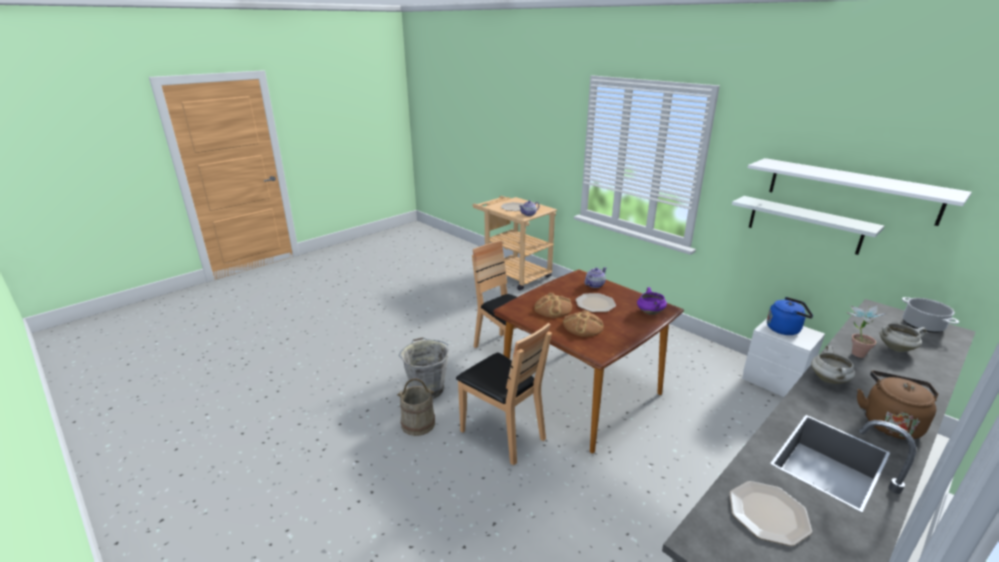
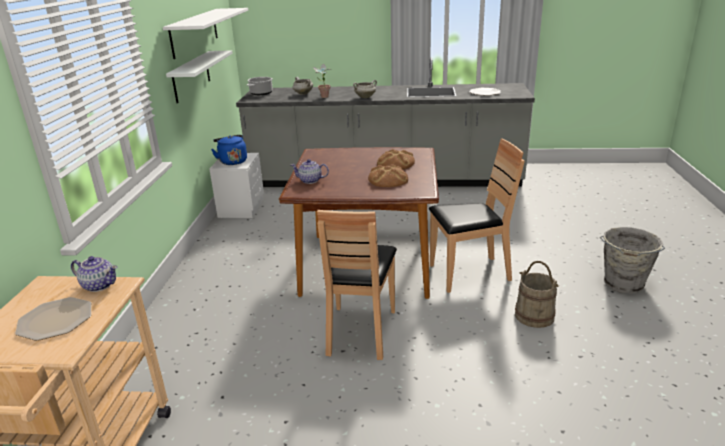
camera: 130 degrees left, 0 degrees up
(427, 388) = (493, 342): grey bucket -> grey bucket (623, 284)
(503, 433) = (469, 274): brown chair -> brown chair turned 75 degrees clockwise
(595, 303) = (349, 170): plate -> none
(649, 312) = (331, 154): purple cooking pot -> none
(889, 422) = (384, 89): brown kettle -> none

